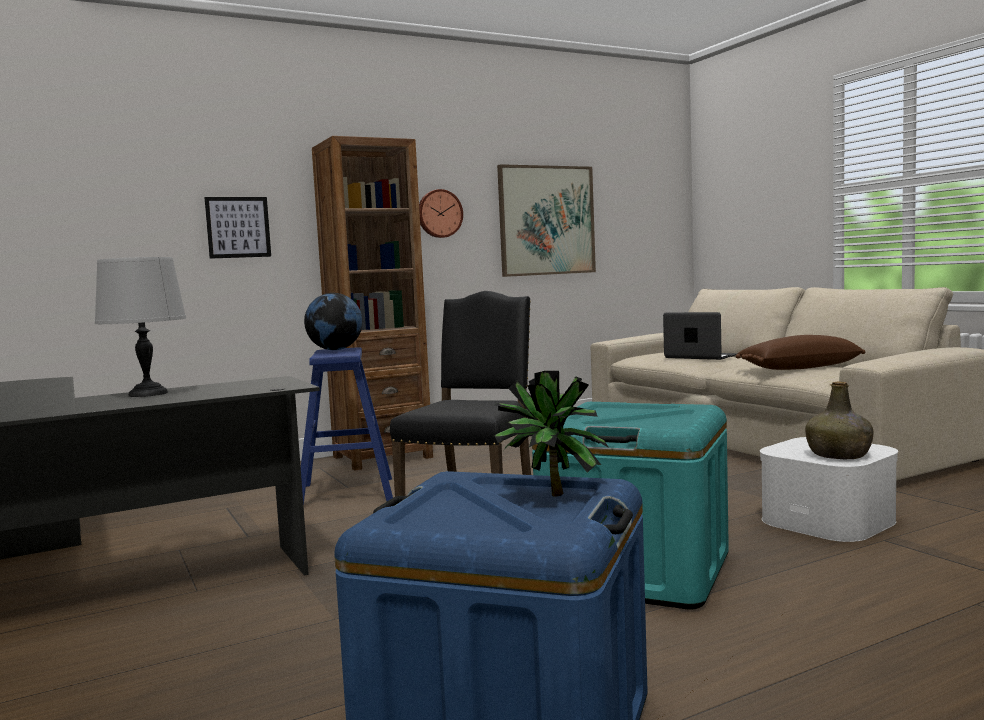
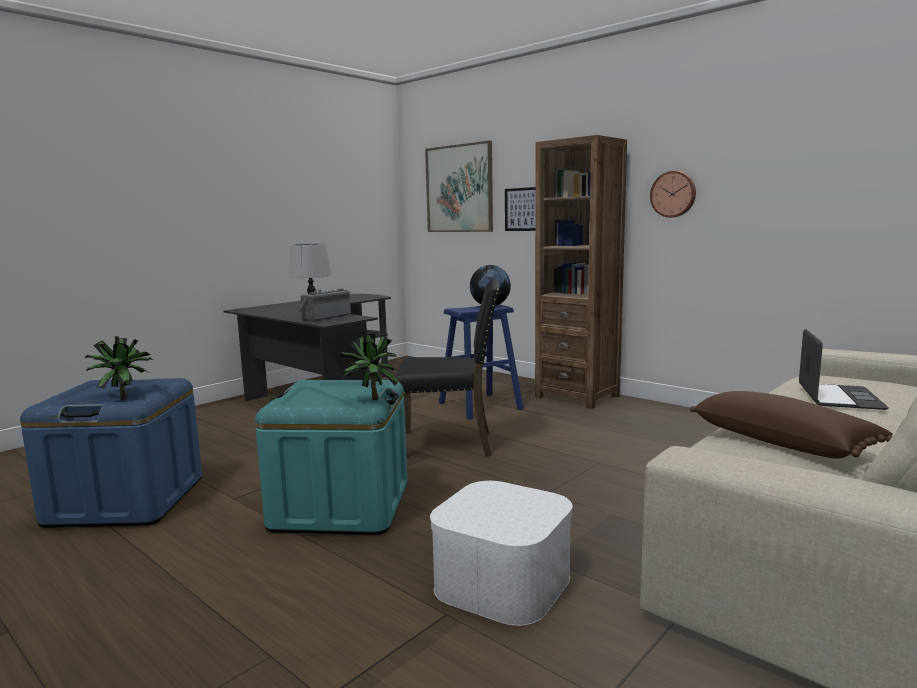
camera: 70 degrees right, 5 degrees up
(226, 388) = (325, 317): none -> radio
(546, 220) = (805, 197): picture -> picture (459, 189)
(681, 404) = (371, 400): none -> potted plant
(839, 455) = (477, 514): green bottle -> none

